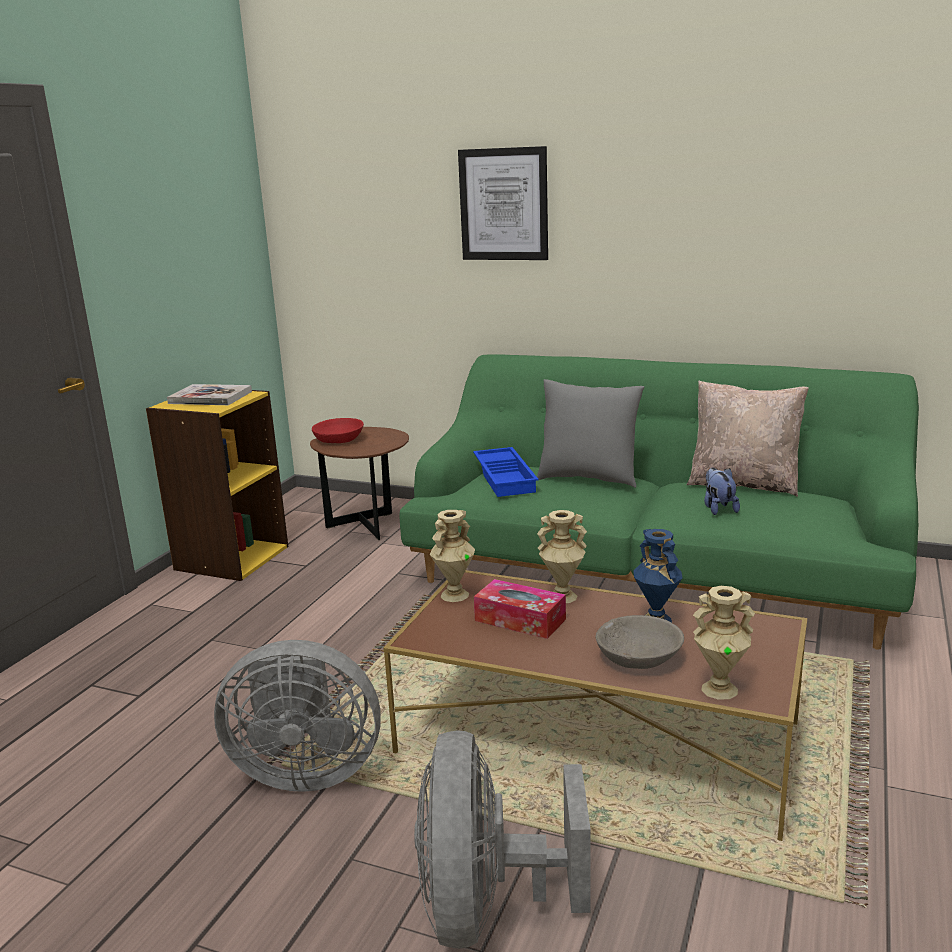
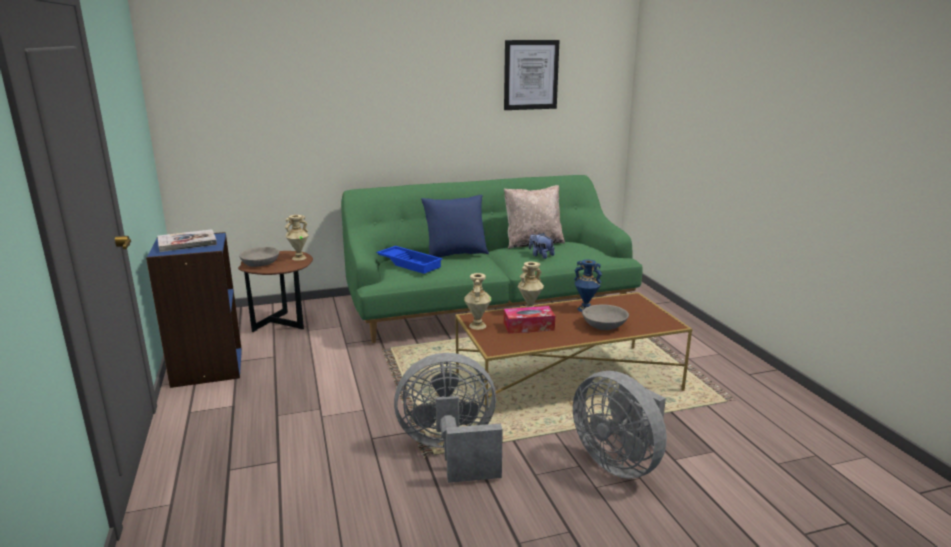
camera: 40 degrees left, 0 degrees up
(231, 558) = (206, 367): yellow bookcase -> blue bookcase
(304, 771) = (451, 452): grey fan -> grey fan turned 150 degrees counterclockwise
(339, 440) = (260, 263): red bowl -> grey bowl
(504, 204) = (353, 89): picture -> picture (531, 75)
(588, 478) = (455, 255): grey pillow -> blue pillow
(719, 689) = (652, 326): beige vase -> beige vase (299, 258)

